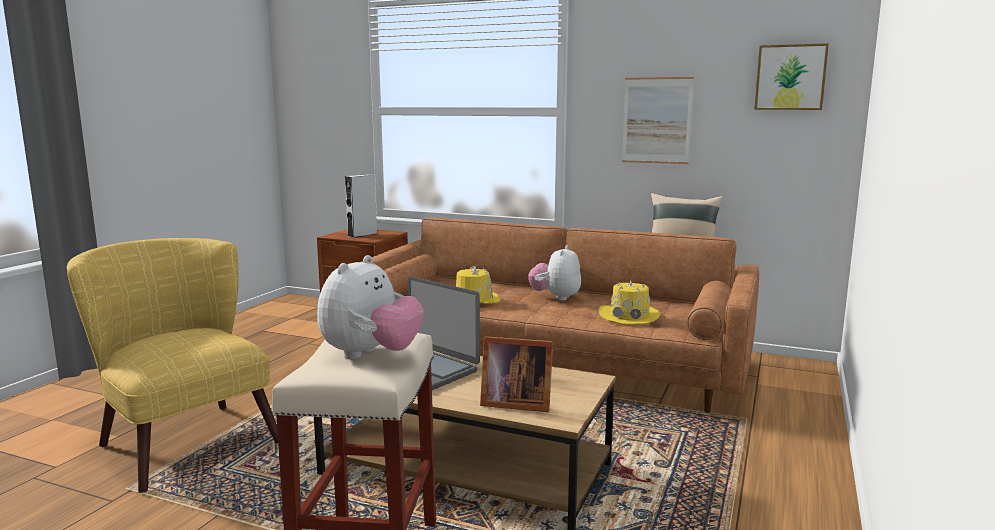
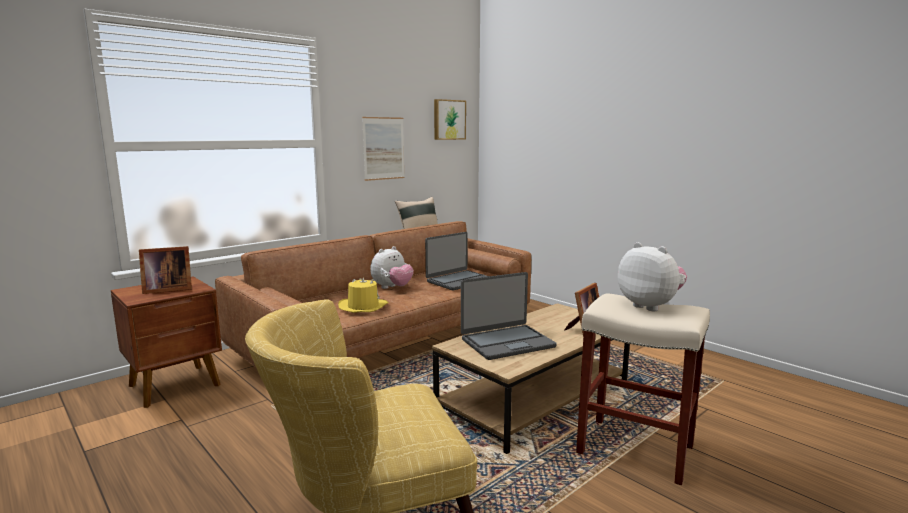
camera: 65 degrees left, 0 degrees up
(362, 235) = (166, 289): grey speaker -> picture frame
(555, 297) = (392, 288): plush toy -> plush toy turned 90 degrees counterclockwise
(630, 316) = (459, 281): yellow hat -> laptop

